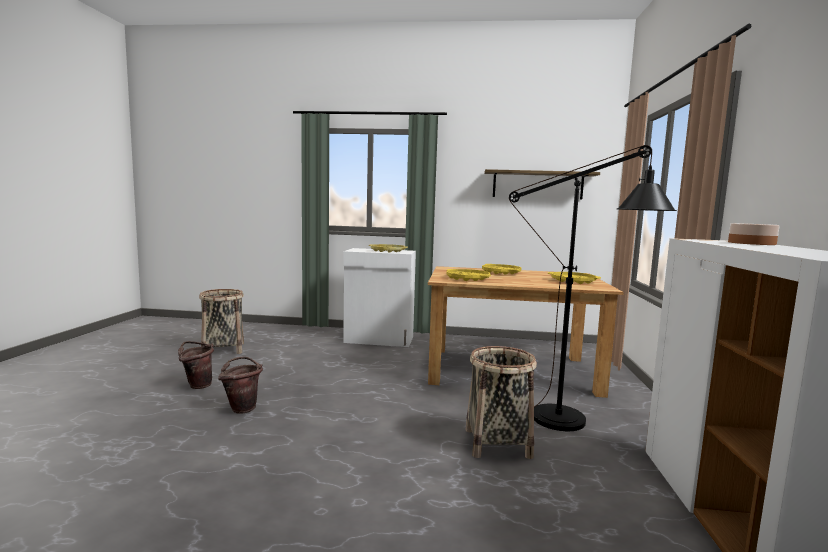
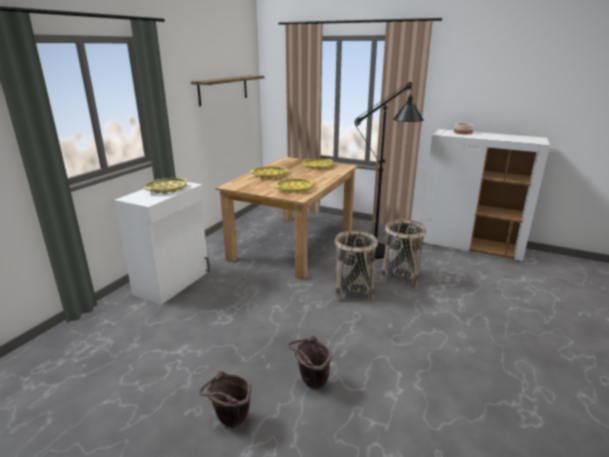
camera: 70 degrees left, 15 degrees up
(223, 349) = (98, 403): basket -> basket (353, 291)

